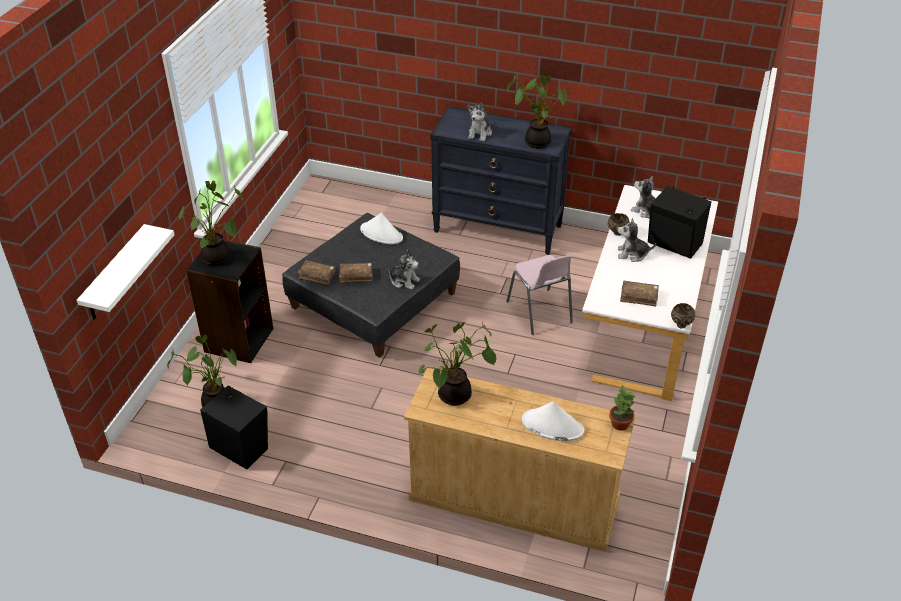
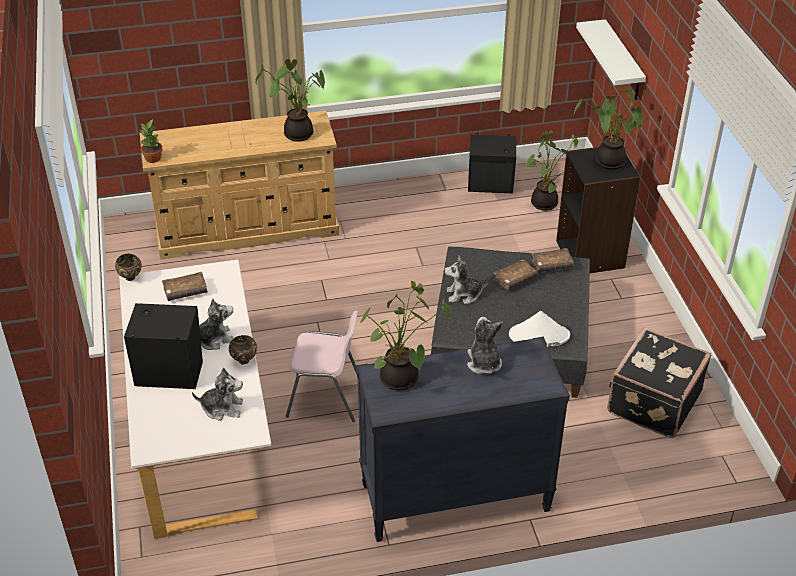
camera: 150 degrees right, 0 degrees up
(325, 230) = (652, 401): none -> black suitcase
(539, 312) = (326, 399): pink chair -> pink chair turned 150 degrees clockwise
(552, 426) = (207, 140): white hat -> none

